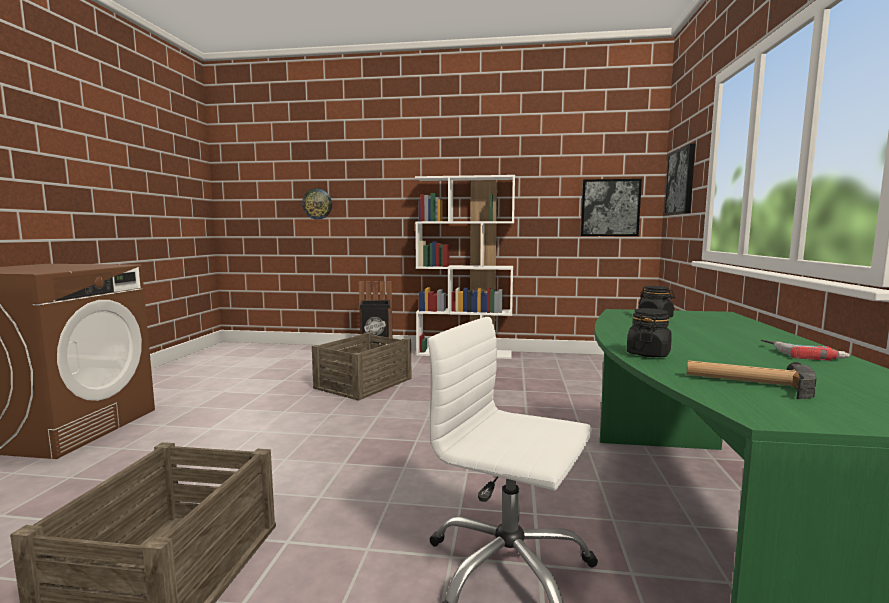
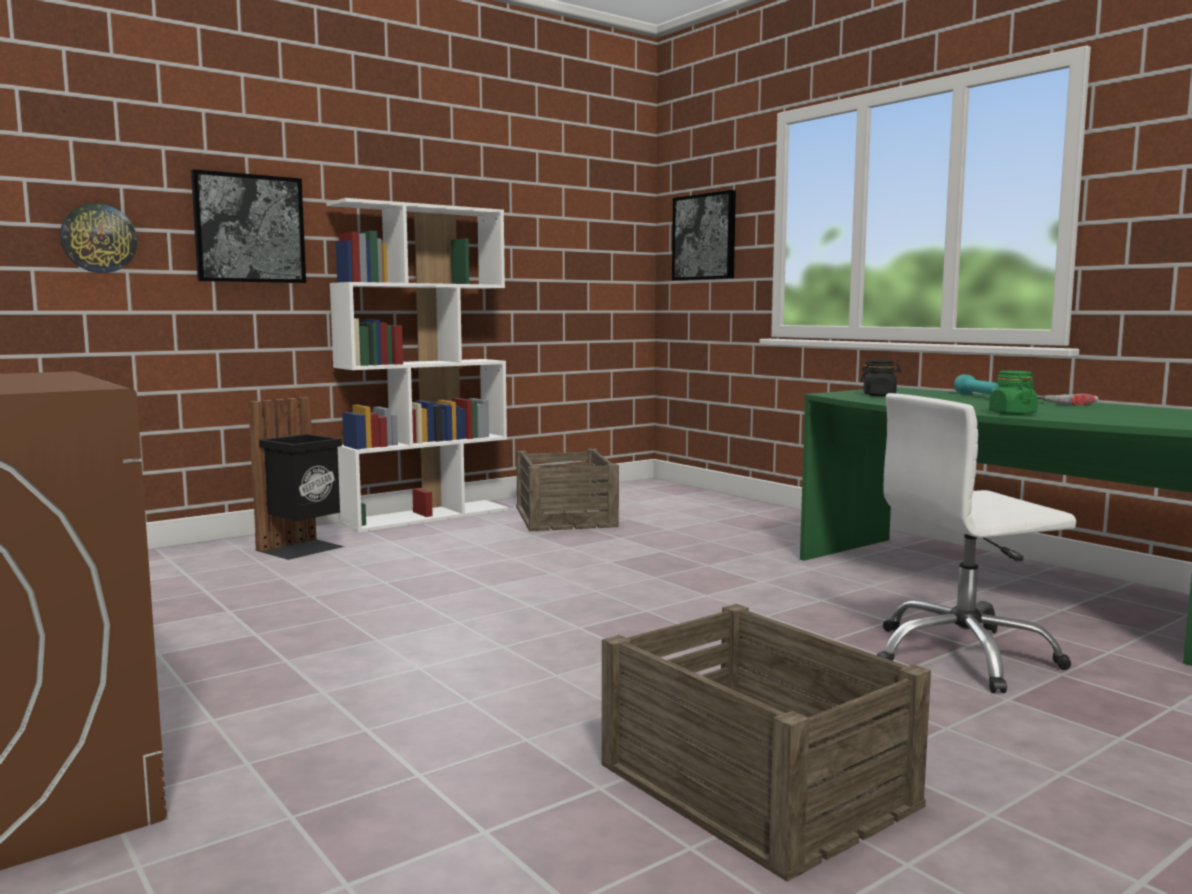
camera: 45 degrees left, 0 degrees up
(364, 383) = (390, 580): crate -> crate (566, 516)
(610, 208) = (600, 268): picture -> picture (249, 229)
(648, 354) = (1012, 413): black jar -> green jar
(747, 382) = (1121, 417): hammer -> none
(751, 331) = (979, 396): none -> turquoise flashlight

